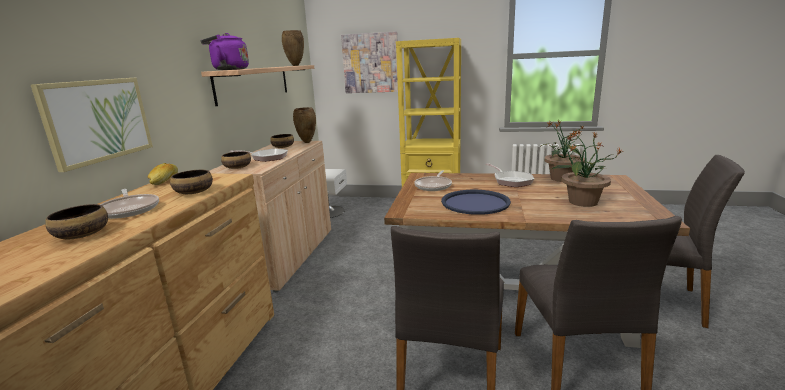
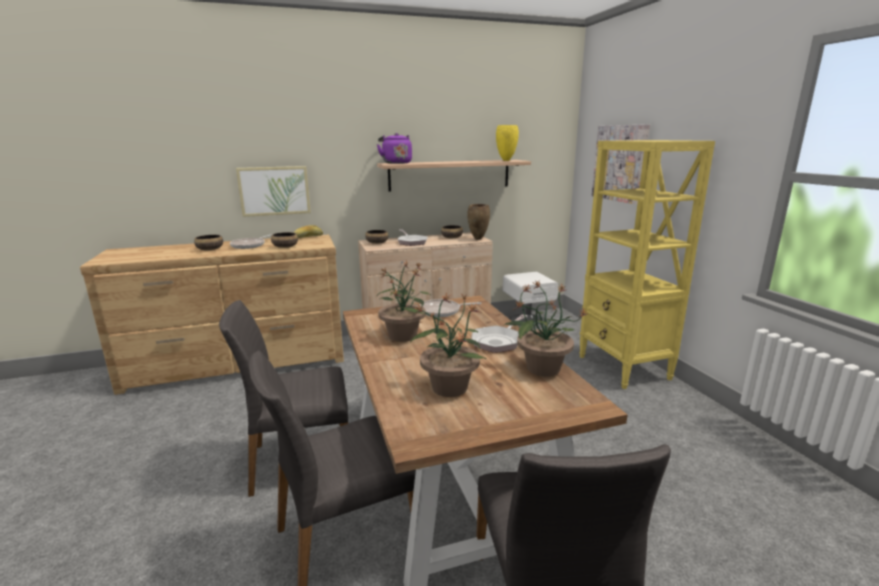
camera: 60 degrees right, 0 degrees up
(295, 65) = (506, 160): brown vase -> yellow vase
(475, 203) = (403, 335): blue tray -> potted plant

